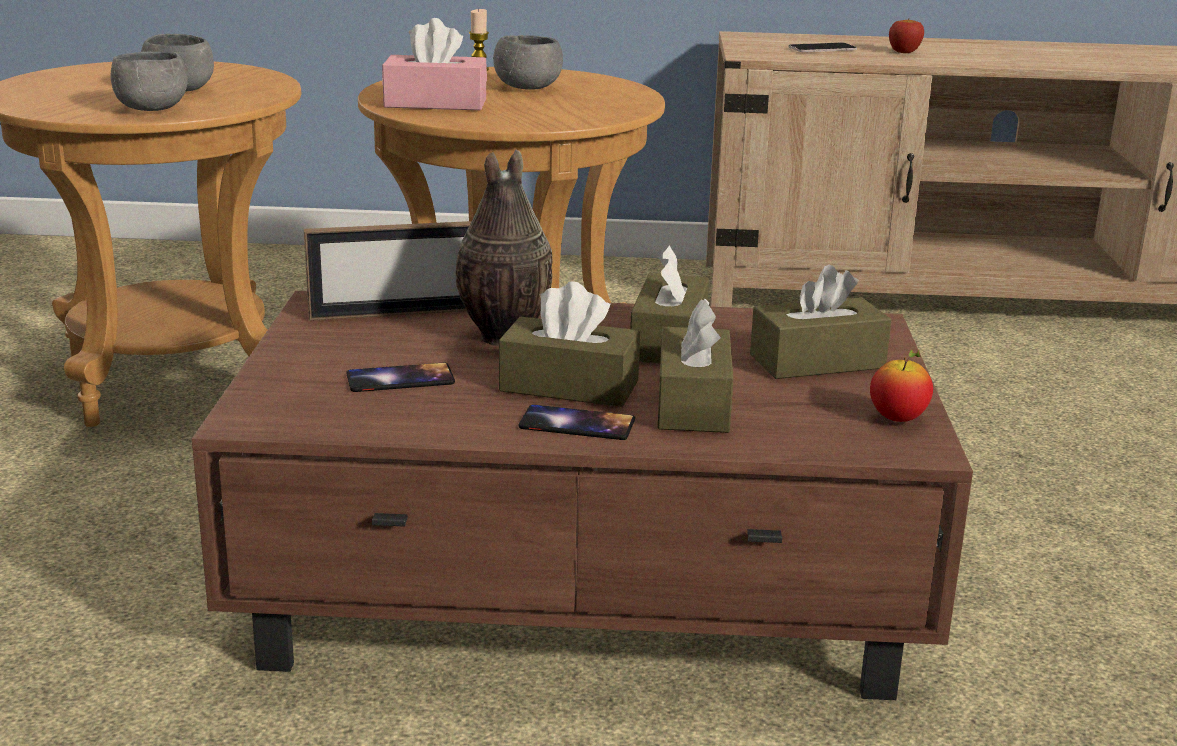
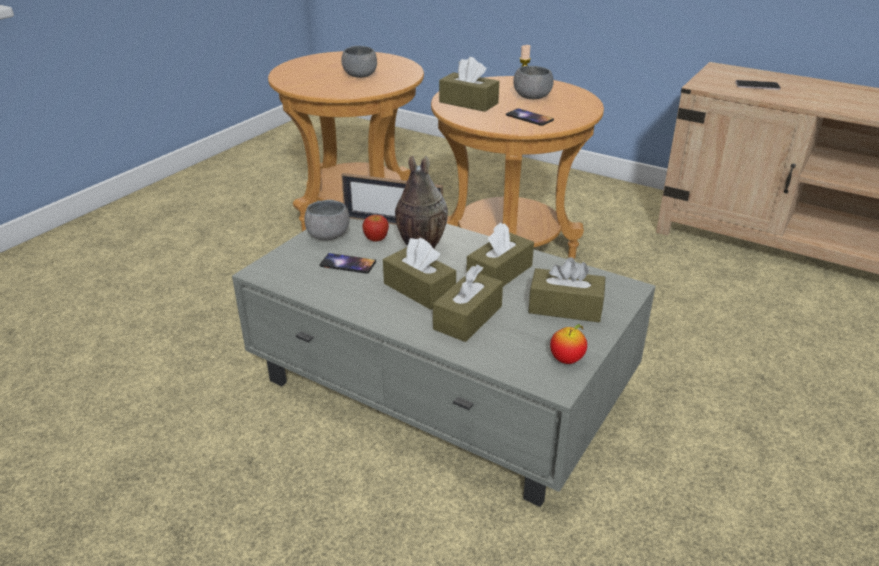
camera: 30 degrees right, 10 degrees up
(152, 109) = (332, 88): grey bowl -> grey bowl (328, 236)
(435, 103) = (468, 103): pink tissue box -> brown tissue box
(577, 424) = (398, 314): phone -> phone (529, 117)
(589, 589) = (443, 387): brown coffee table -> grey coffee table
(904, 52) = (812, 95): apple -> apple (376, 239)

